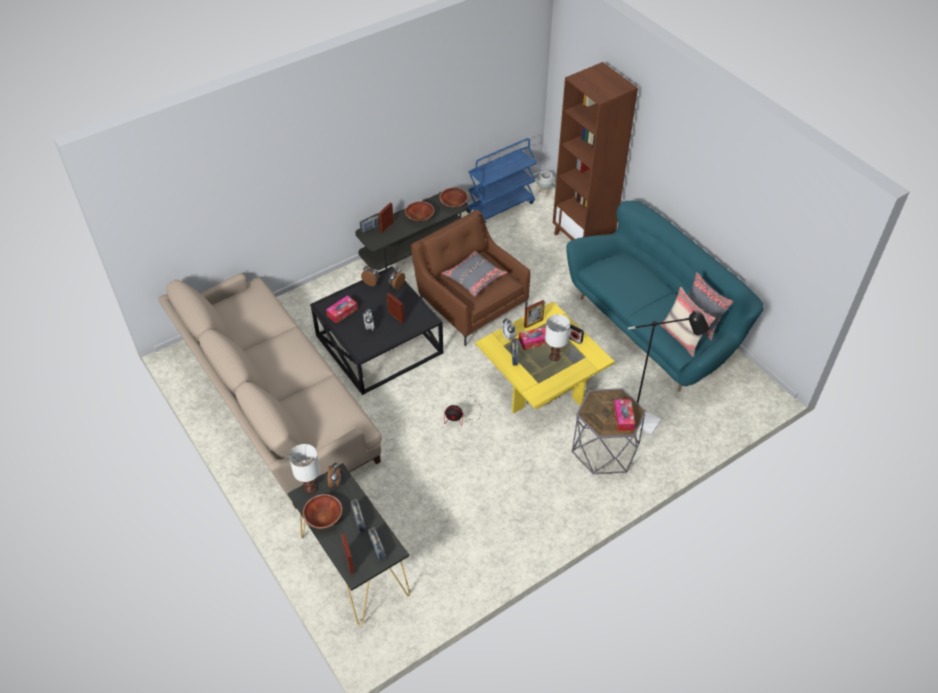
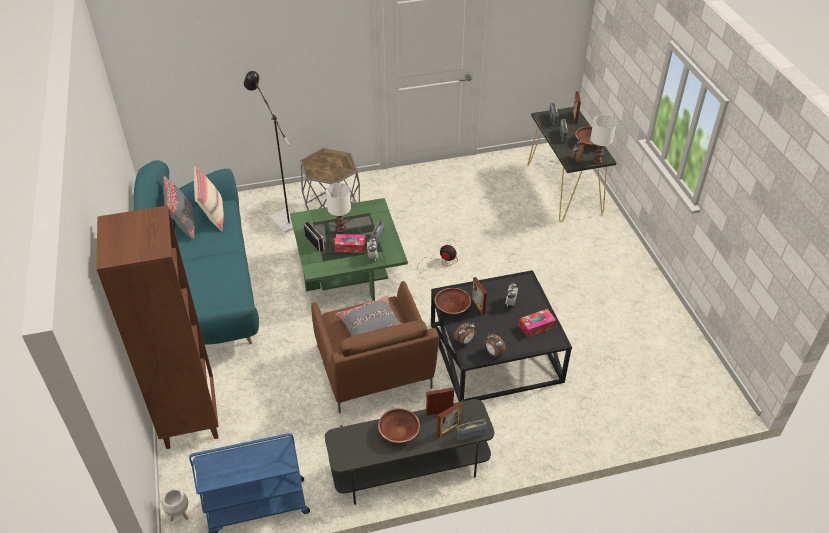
camera: 160 degrees left, 5 degrees down
(274, 401) = (618, 322): beige sofa -> none
(453, 203) = (343, 442): brown bowl -> brown bowl (452, 308)
(533, 323) = (340, 263): picture frame -> picture frame (439, 412)
(541, 382) = (349, 272): yellow coffee table -> green coffee table
(623, 418) = (322, 159): tissue box -> none

